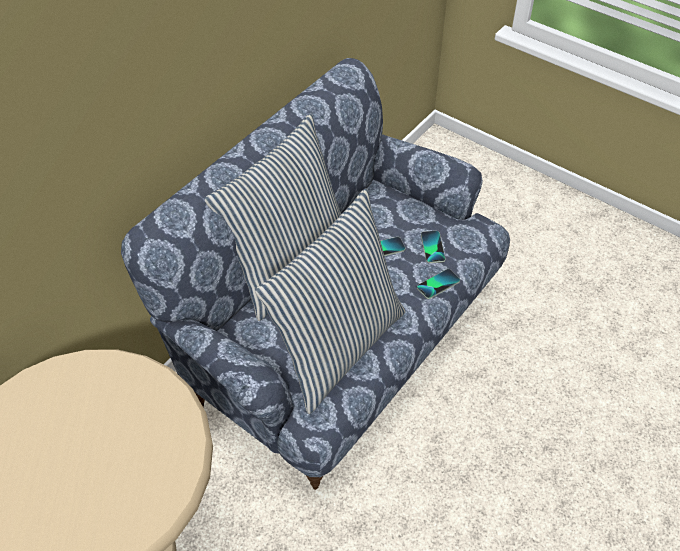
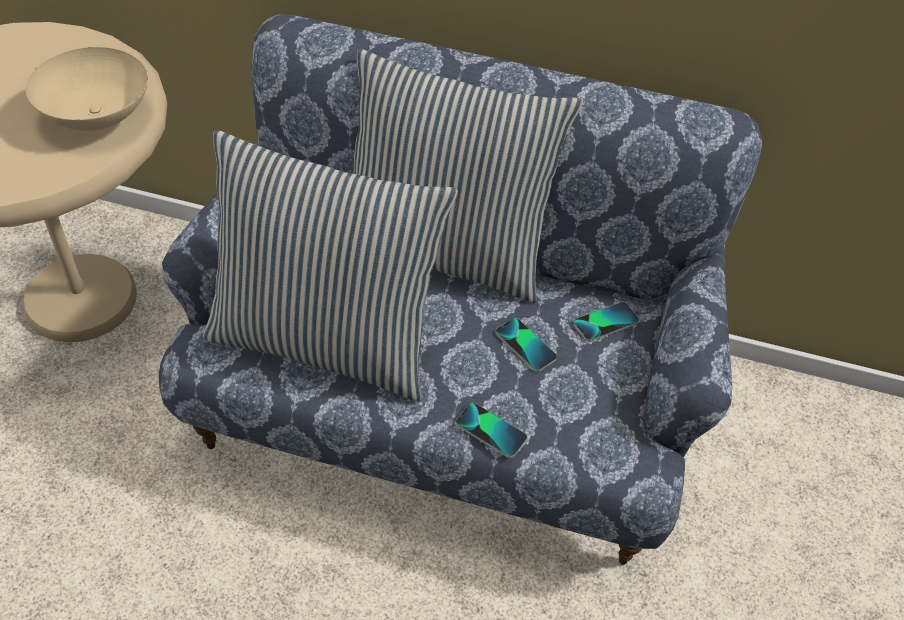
camera: 65 degrees right, 0 degrees up
(129, 393) = (98, 117): none -> beige bowl
(432, 247) = (561, 405): phone -> phone (605, 322)

